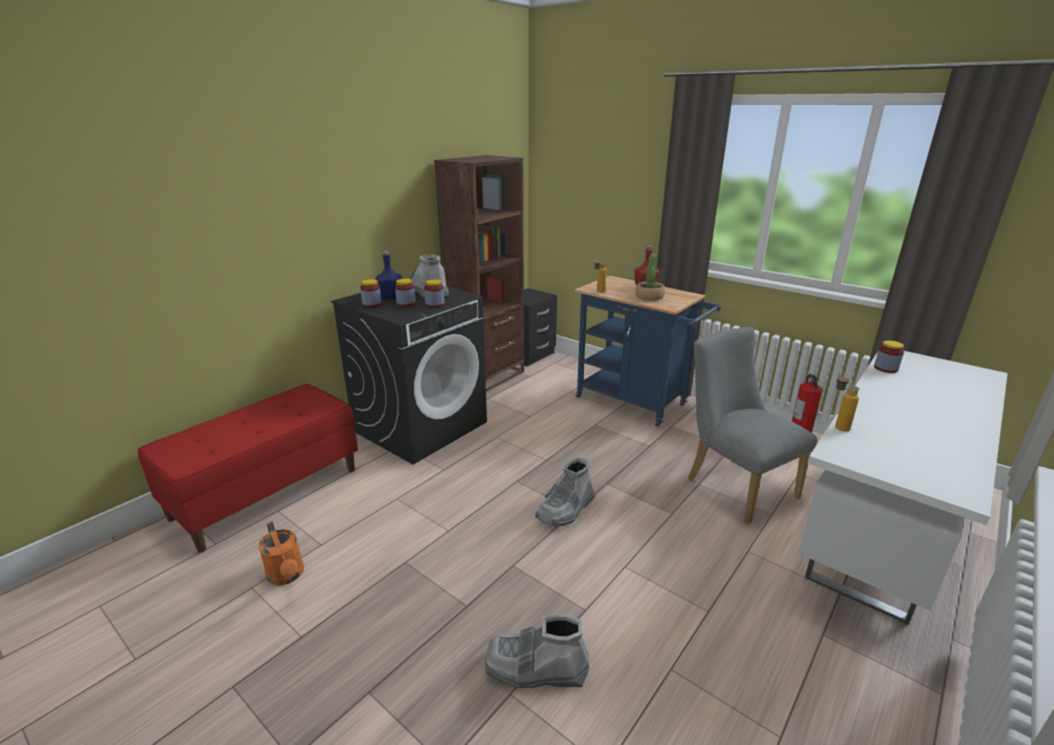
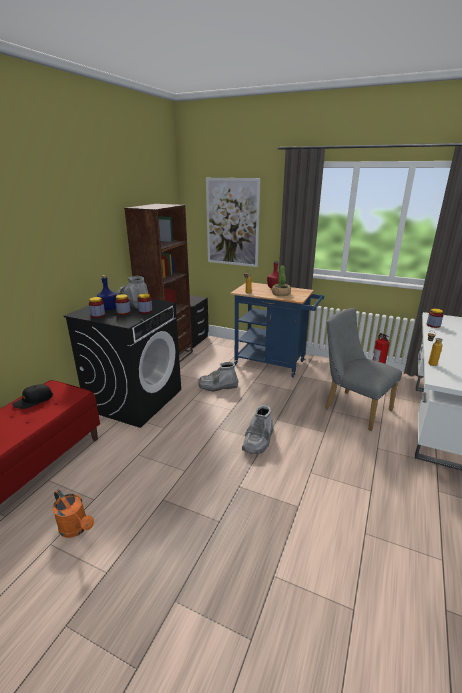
camera: 15 degrees left, 0 degrees up
(275, 406) = (33, 400): none -> black cap
(535, 668) = (283, 553): grey boot -> grey boot (218, 386)
(597, 186) = (232, 223): none -> picture

